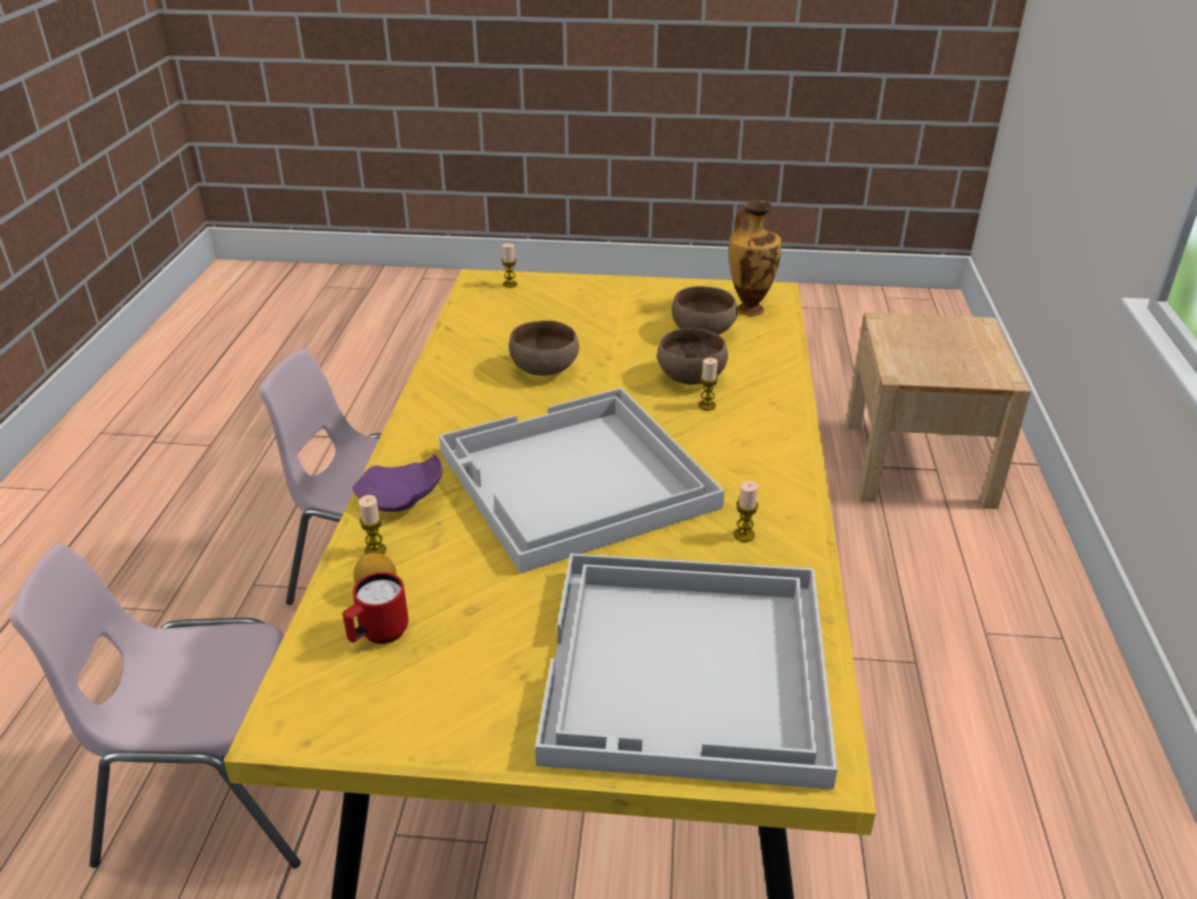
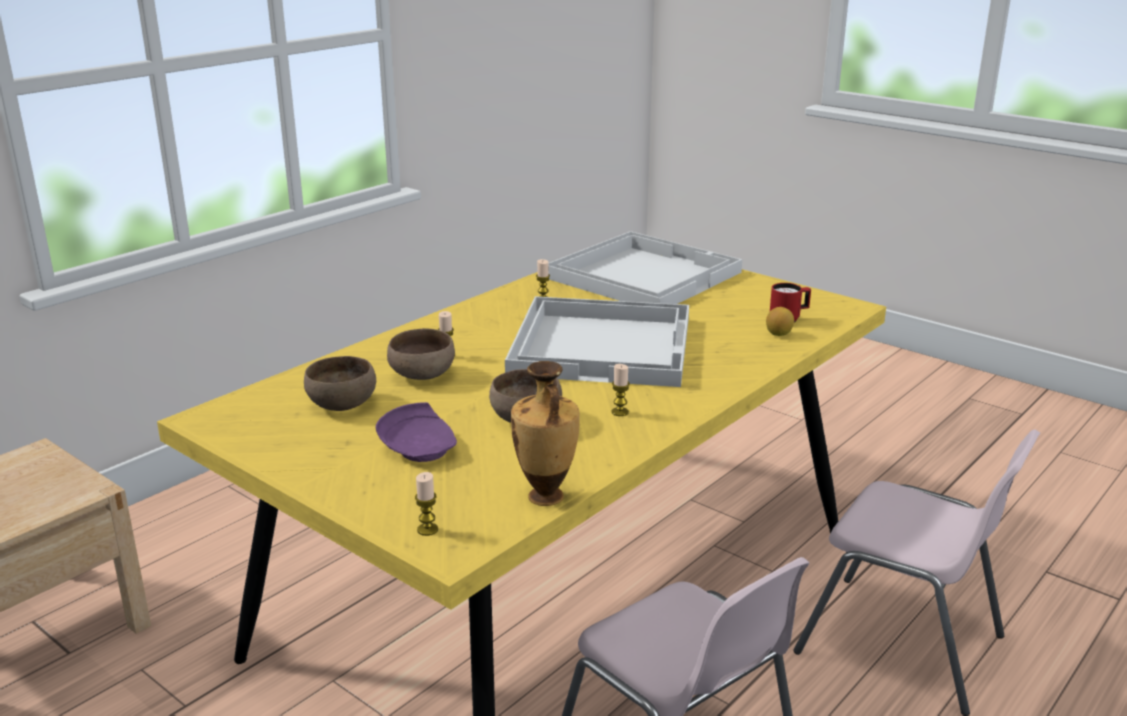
camera: 145 degrees left, 10 degrees down
(375, 550) = (769, 350): candle -> candle (620, 412)
(402, 499) = (732, 368): purple plate -> purple plate (420, 448)
(749, 308) = (260, 410): vase -> vase (545, 498)

